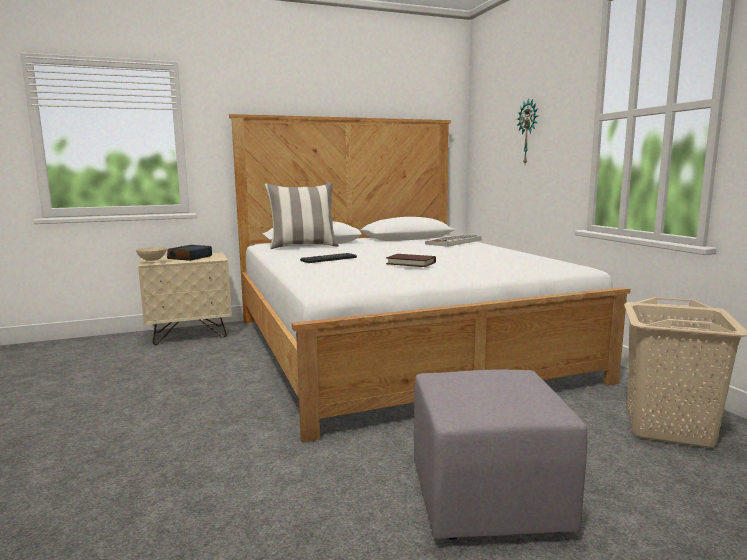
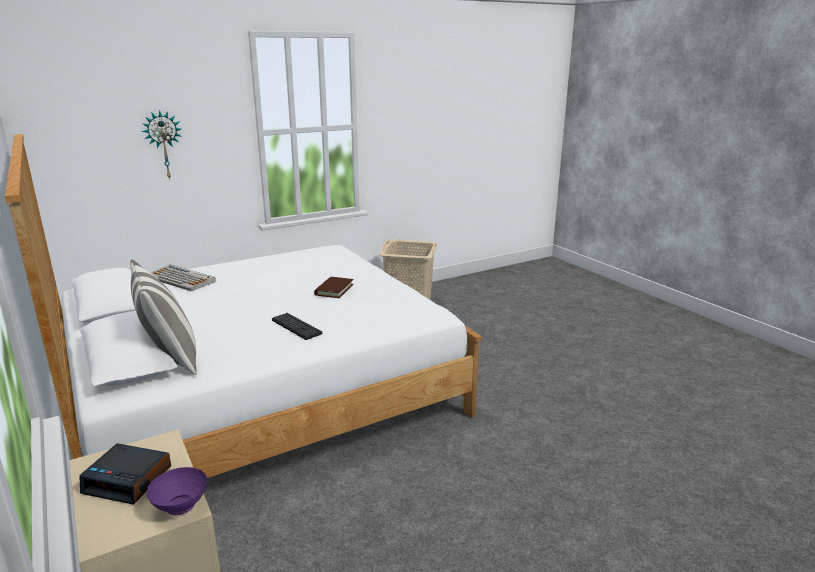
camera: 100 degrees left, 10 degrees up
(153, 262) = (180, 507): beige bowl -> purple bowl
(489, 501) = (505, 353): grey ottoman -> none

